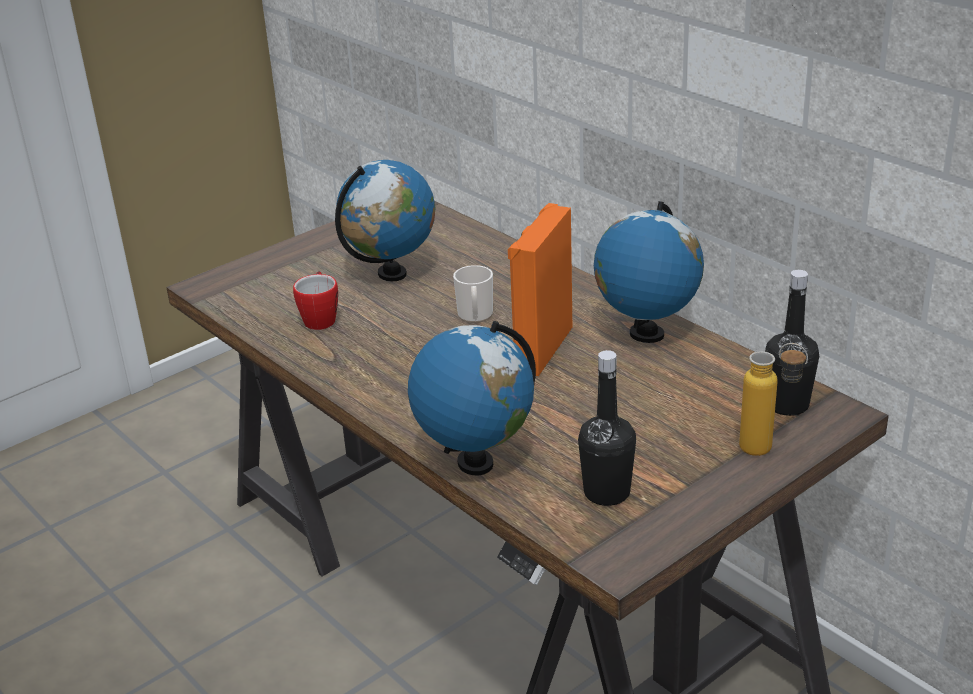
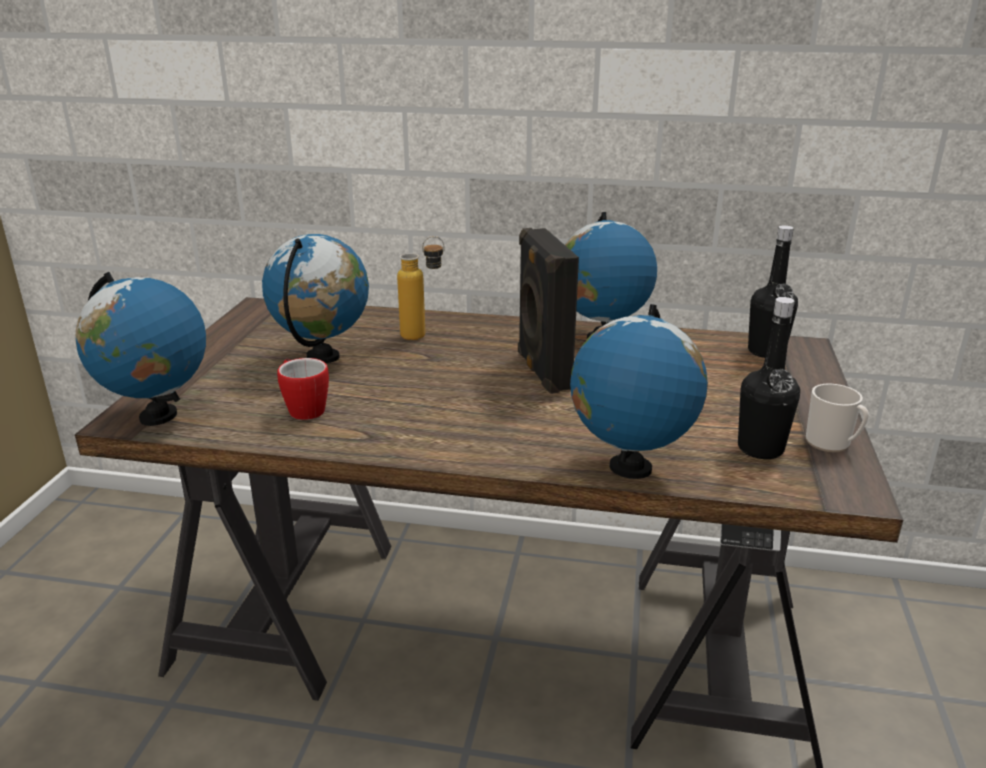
camera: 40 degrees left, 5 degrees down
(225, 290) = (157, 416): none -> globe
(475, 316) = (449, 365): mug -> mug (832, 444)
(541, 349) = (541, 371): orange speaker -> black speaker
(768, 451) = (806, 382): bottle -> bottle (423, 335)

